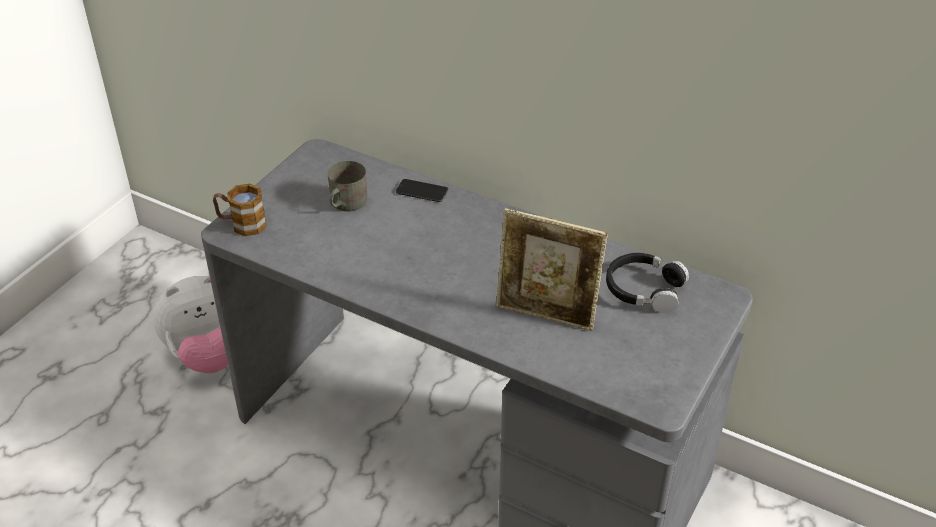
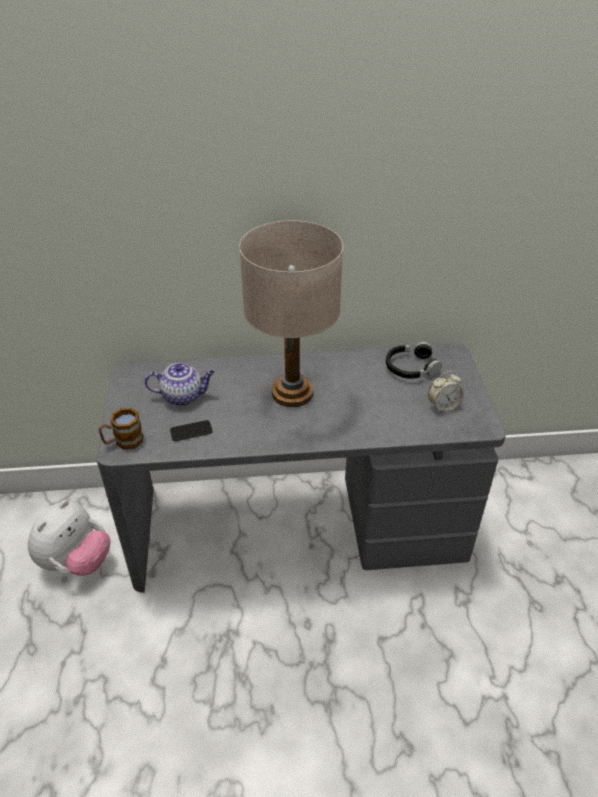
camera: 35 degrees left, 0 degrees up
(345, 203) = (183, 396): grey mug -> teapot
(422, 191) = (226, 367): phone -> phone (191, 431)
(465, 254) = (292, 393): none -> beige table lamp
(546, 315) = (375, 407): picture frame -> none
(633, 355) = (443, 406): none -> alarm clock

